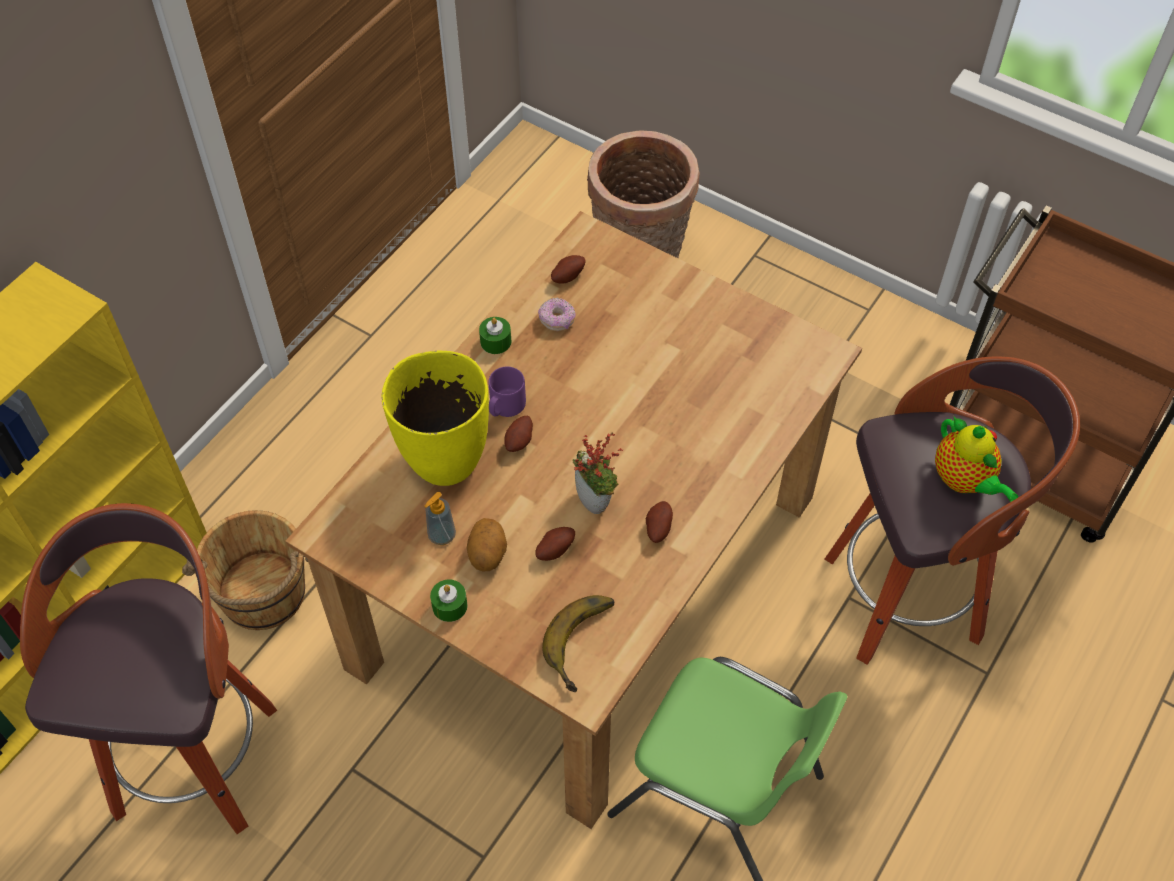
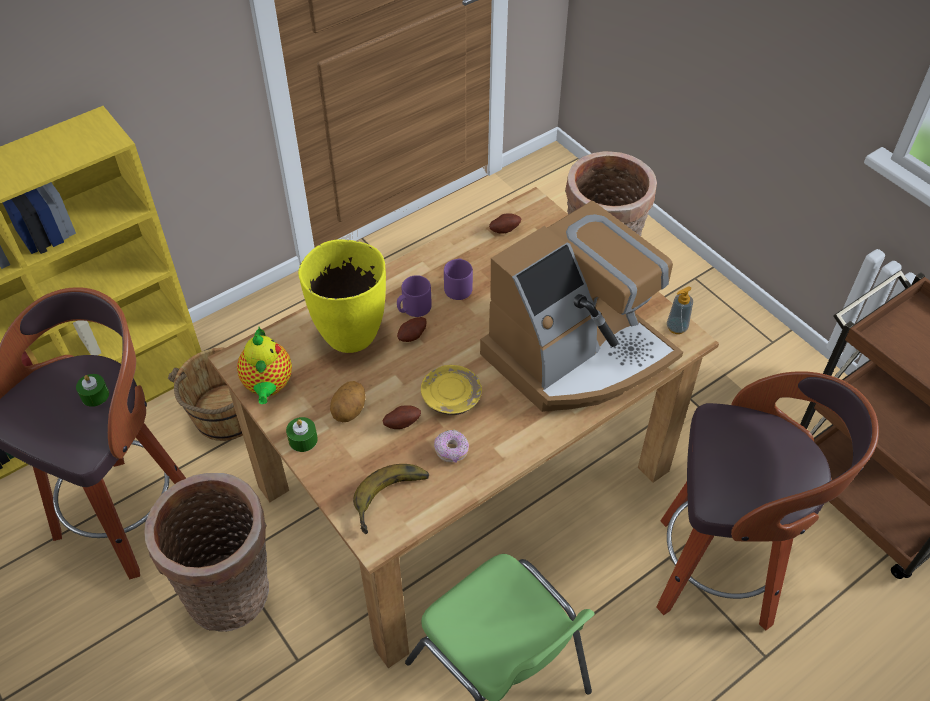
camera: 20 degrees right, 5 degrees down
(373, 809) = (233, 595): none -> basket
(442, 535) = (322, 387): soap dispenser -> soap dispenser (676, 327)
(495, 341) = (428, 261): green candle -> green candle (95, 395)
(545, 364) = (458, 287): none -> purple mug
(557, 320) = (482, 258): donut -> donut (451, 451)
(596, 501) = (451, 397): potted plant -> yellow plate
(657, 528) = (490, 431): potato -> none
(716, 408) = (577, 355): none -> coffee machine
(964, 481) = (768, 473): teapot -> teapot (268, 386)

